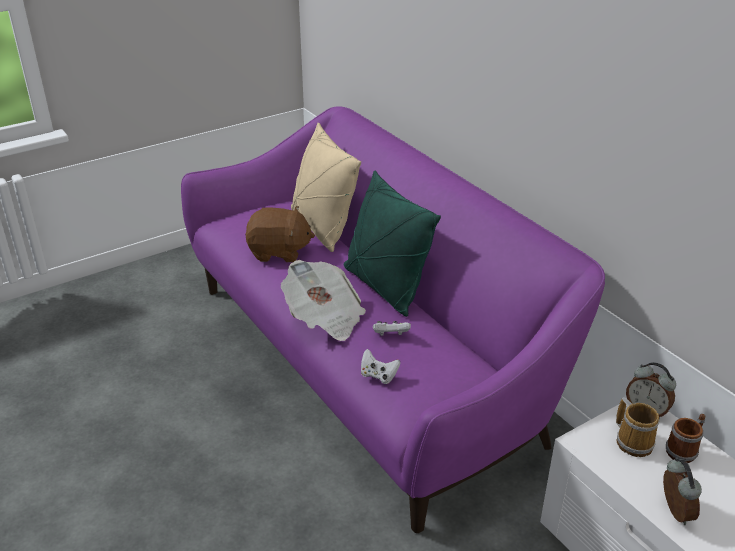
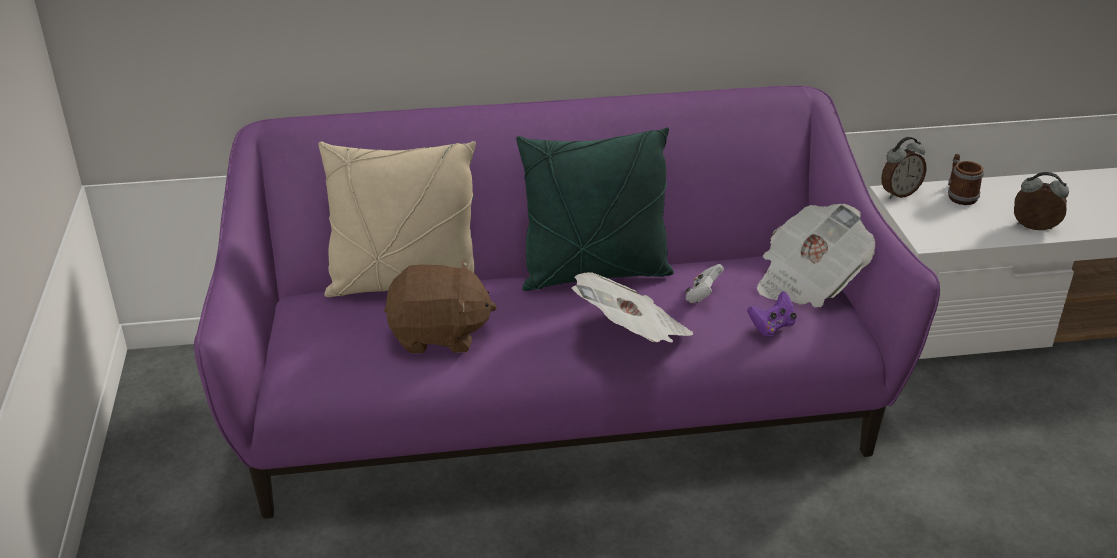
camera: 65 degrees left, 0 degrees up
(279, 252) = (439, 335): brown plush toy -> brown plush toy turned 60 degrees clockwise
(378, 376) = (772, 327): white game controller -> purple game controller
(450, 380) = (808, 281): none -> newspaper
(633, 441) = (938, 214): mug -> none

